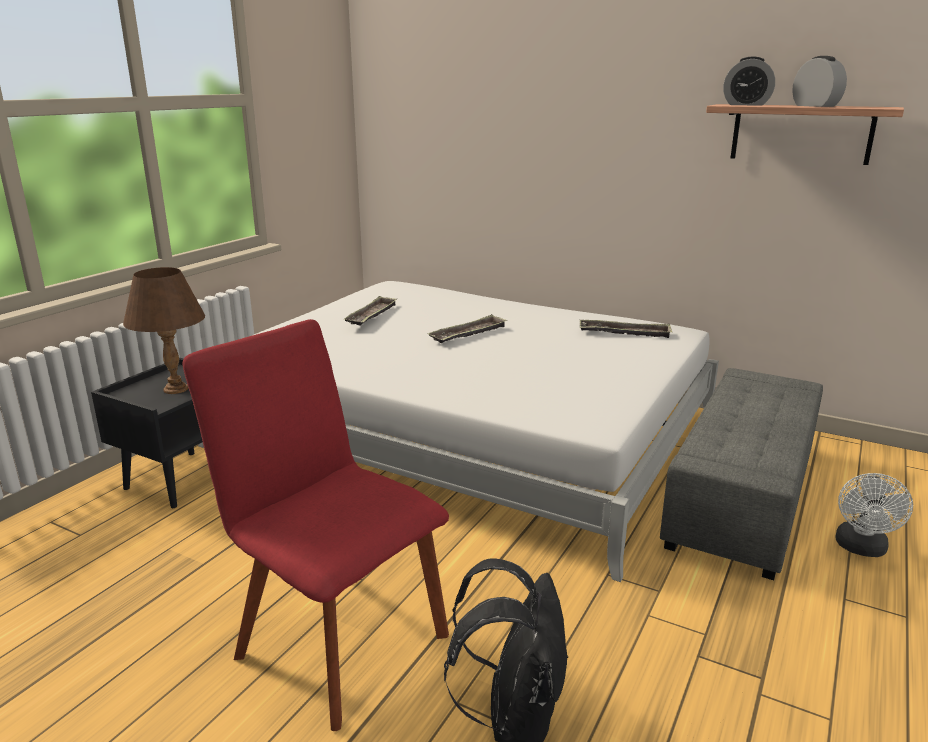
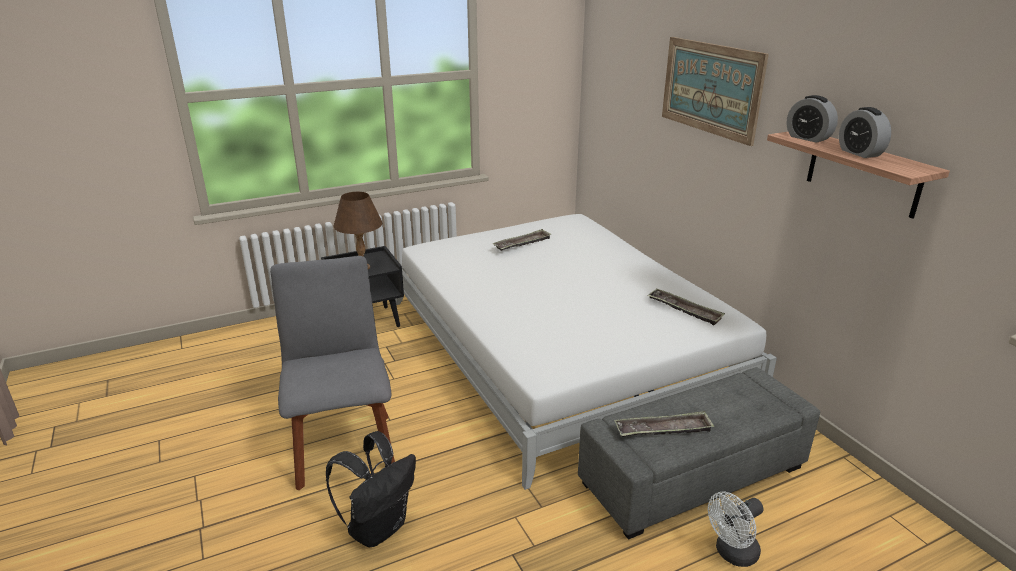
camera: 35 degrees right, 5 degrees up
(336, 639) = (343, 446): red chair -> grey chair
(468, 334) = (564, 277): tray -> tray (663, 430)
(578, 84) = (710, 88): none -> picture
(815, 106) = (859, 153): alarm clock -> alarm clock turned 150 degrees clockwise

